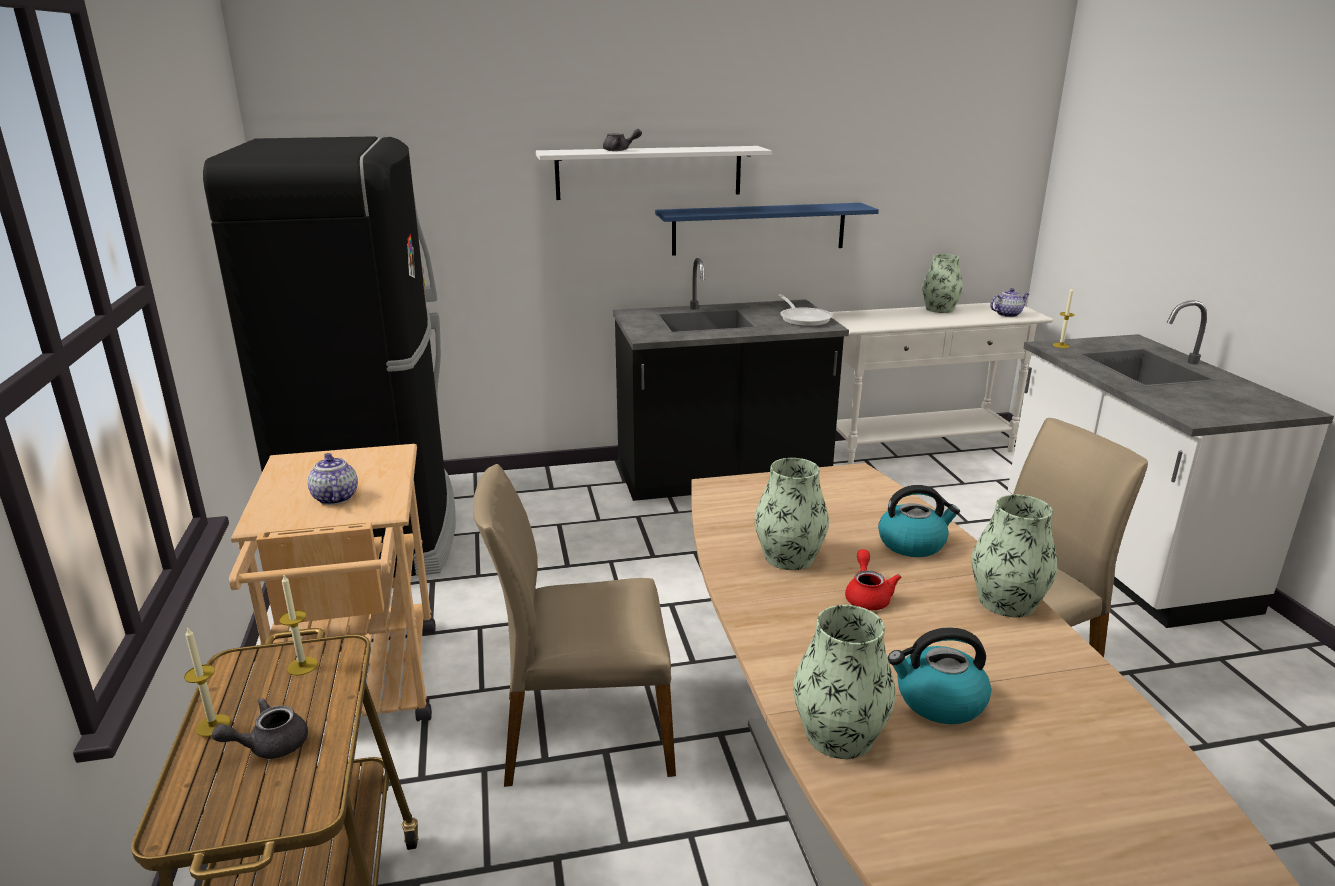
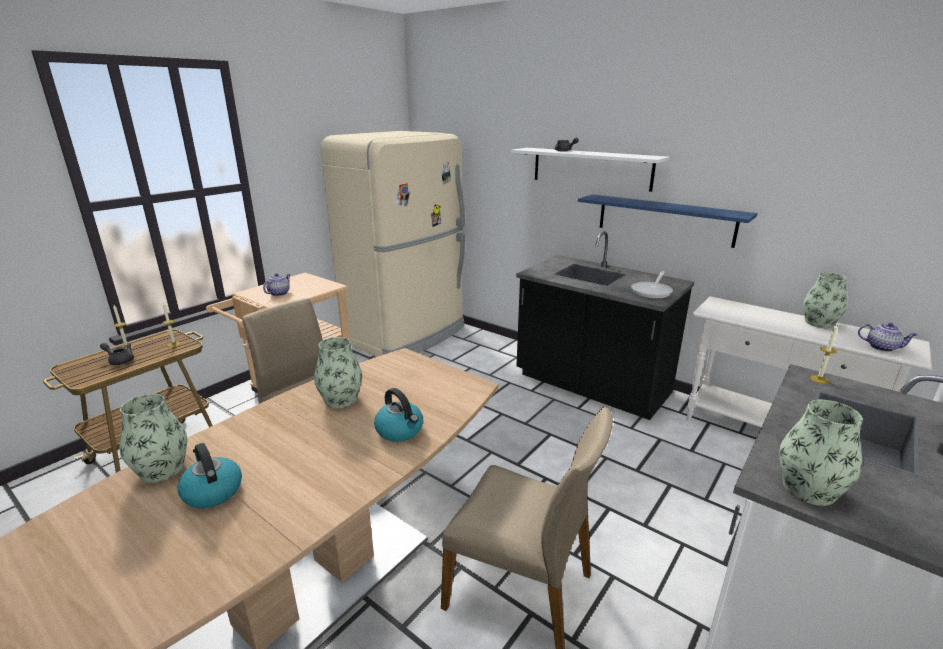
camera: 50 degrees right, 0 degrees up
(379, 528) = (407, 335): black fridge -> beige fridge
(867, 596) = (316, 435): red teapot -> none
(1006, 601) = (354, 485): vase -> vase (808, 489)

